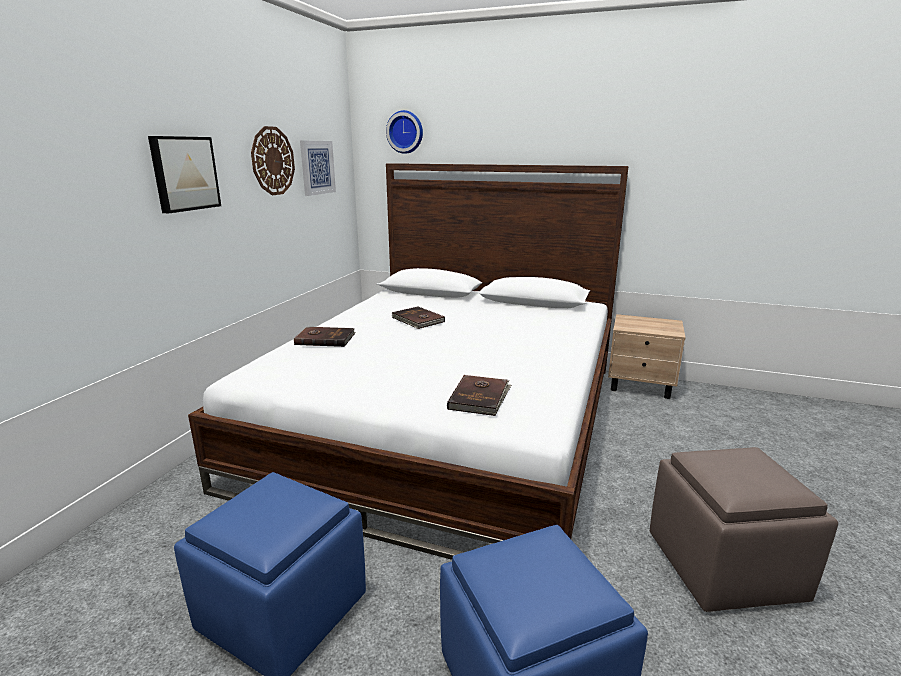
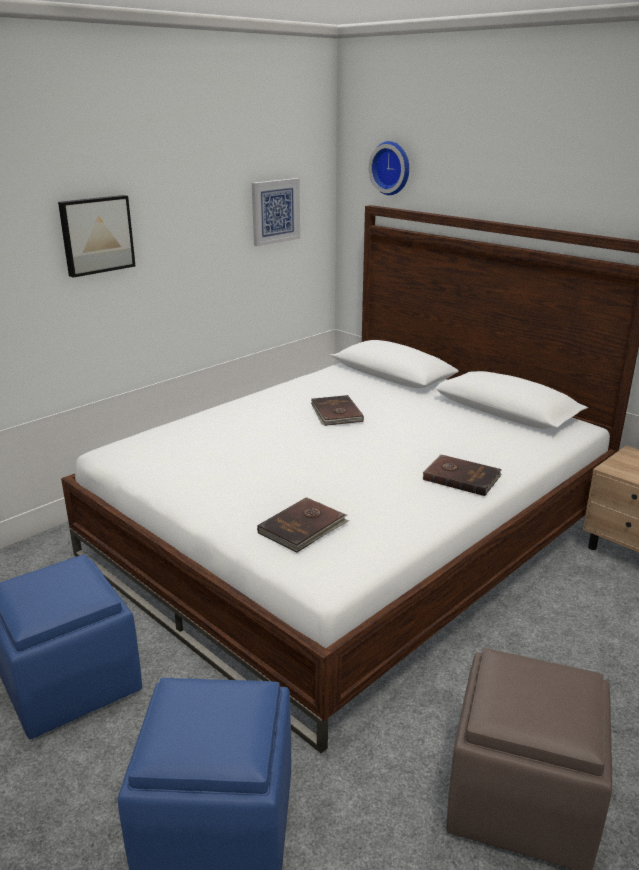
camera: 25 degrees right, 5 degrees up
(272, 161) = (210, 210): wall clock -> none
(325, 339) = (218, 421): brown book -> brown book (461, 477)

